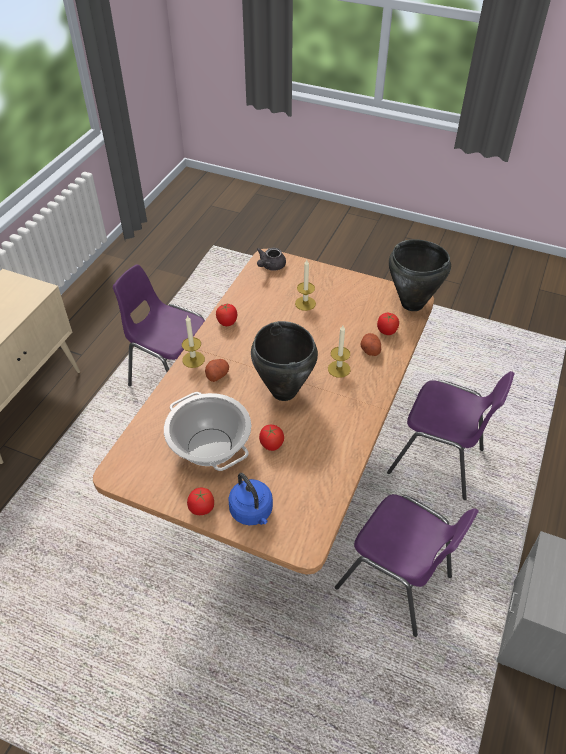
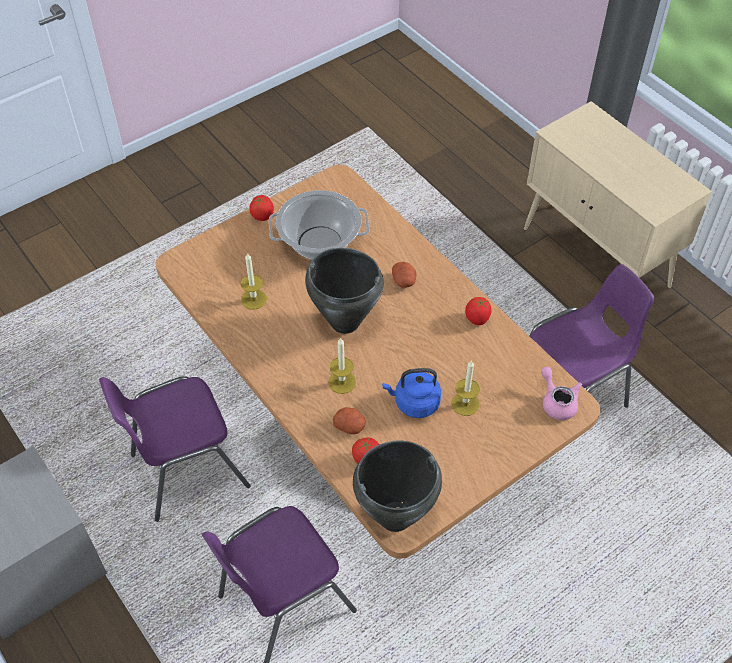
camera: 120 degrees right, 5 degrees up
(193, 359) = (438, 271): candle -> candle (254, 299)
(252, 512) = (233, 244): blue kettle -> blue kettle (414, 403)
(270, 266) = (557, 402): grey teapot -> pink teapot
(271, 444) = (289, 285): tomato -> none

